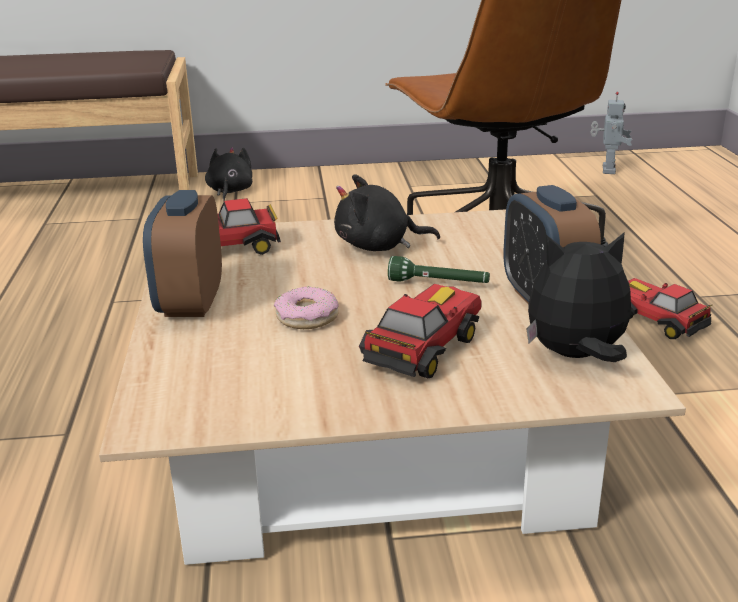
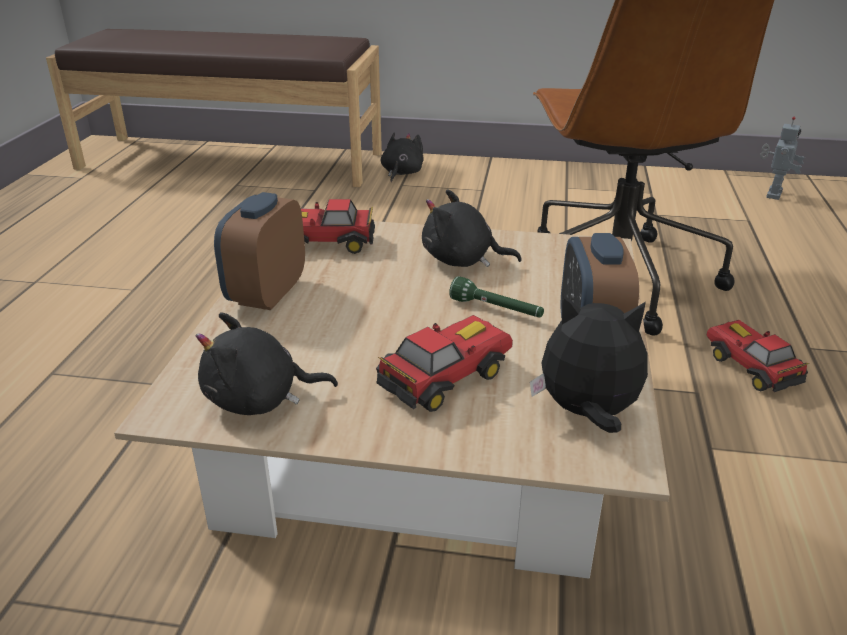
camera: 15 degrees right, 5 degrees up
(244, 397) = (259, 400): none -> black plush toy
(307, 317) = (358, 326): donut -> none

